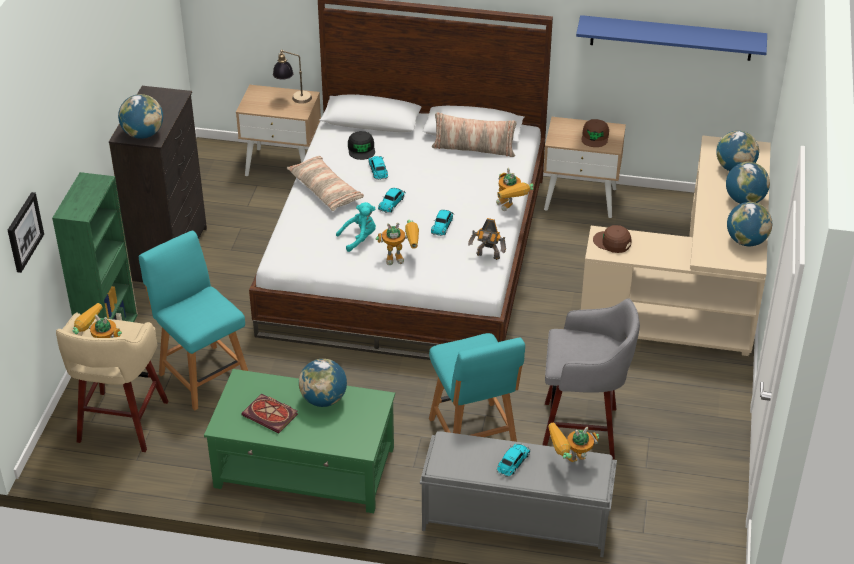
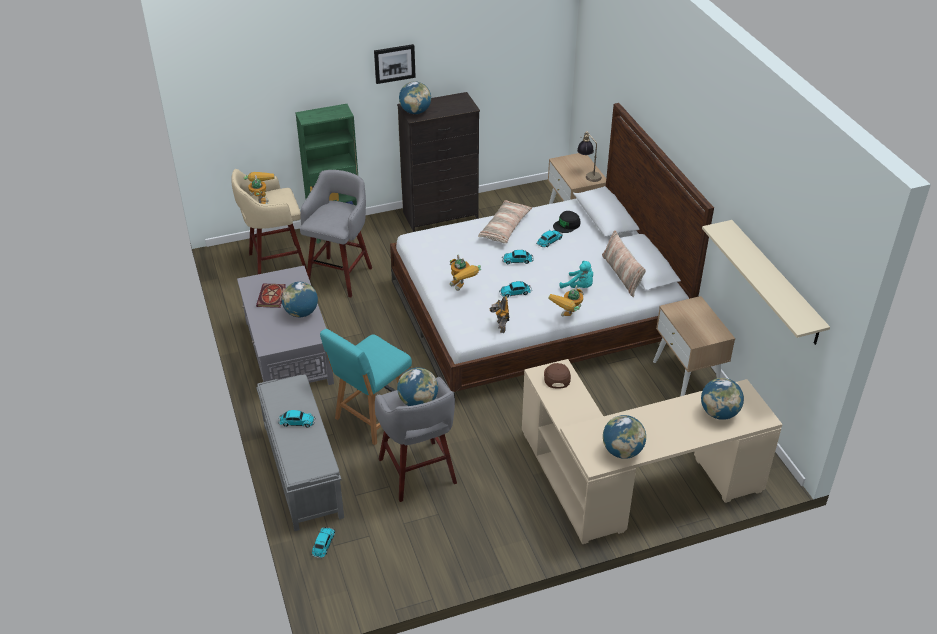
camera: 60 degrees right, 0 degrees up
(24, 232) = (263, 105): picture -> picture (394, 63)
(202, 375) = (340, 275): turquoise chair -> grey stool
(305, 467) = (288, 352): green coffee table -> grey coffee table
(359, 238) = (466, 261): turquoise plush toy -> turquoise plush toy (579, 287)
(569, 464) = (314, 451): toy robot -> none
(595, 137) = (699, 327): brown cap -> none
(637, 540) = (323, 544): none -> toy car
(671, 38) = (775, 282): blue shelf -> beige shelf
(744, 200) = (679, 433): globe -> globe (418, 402)

